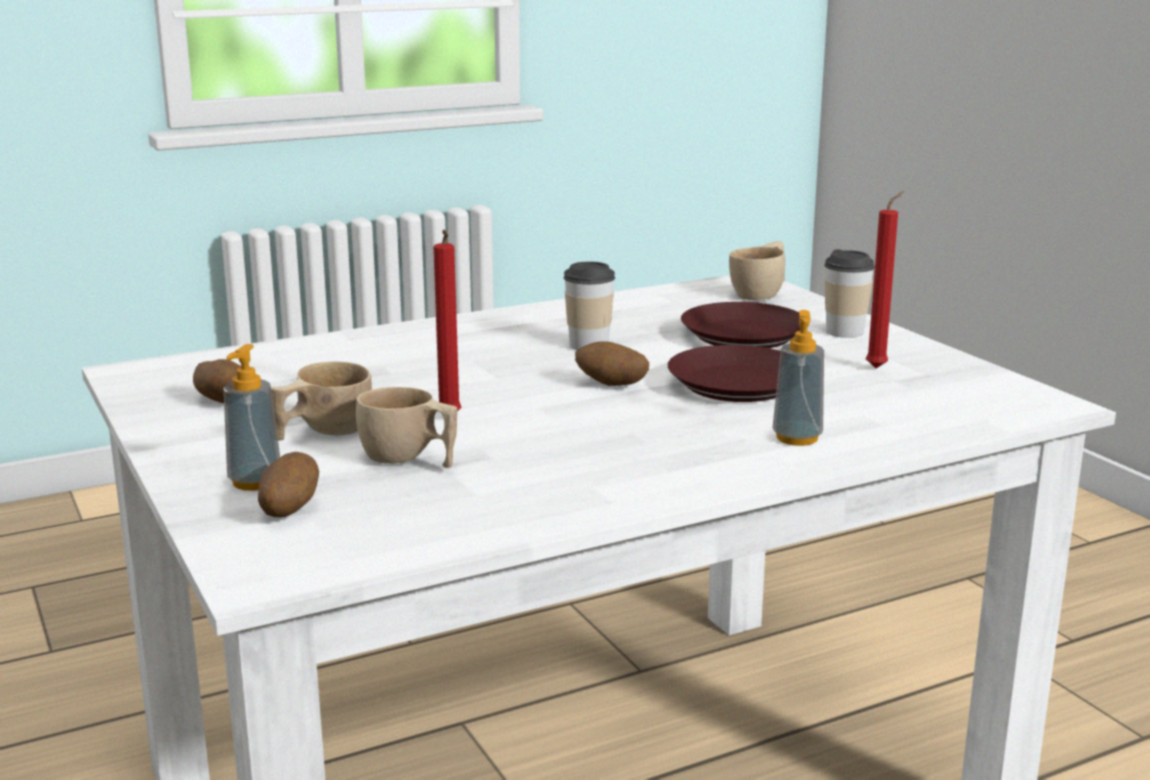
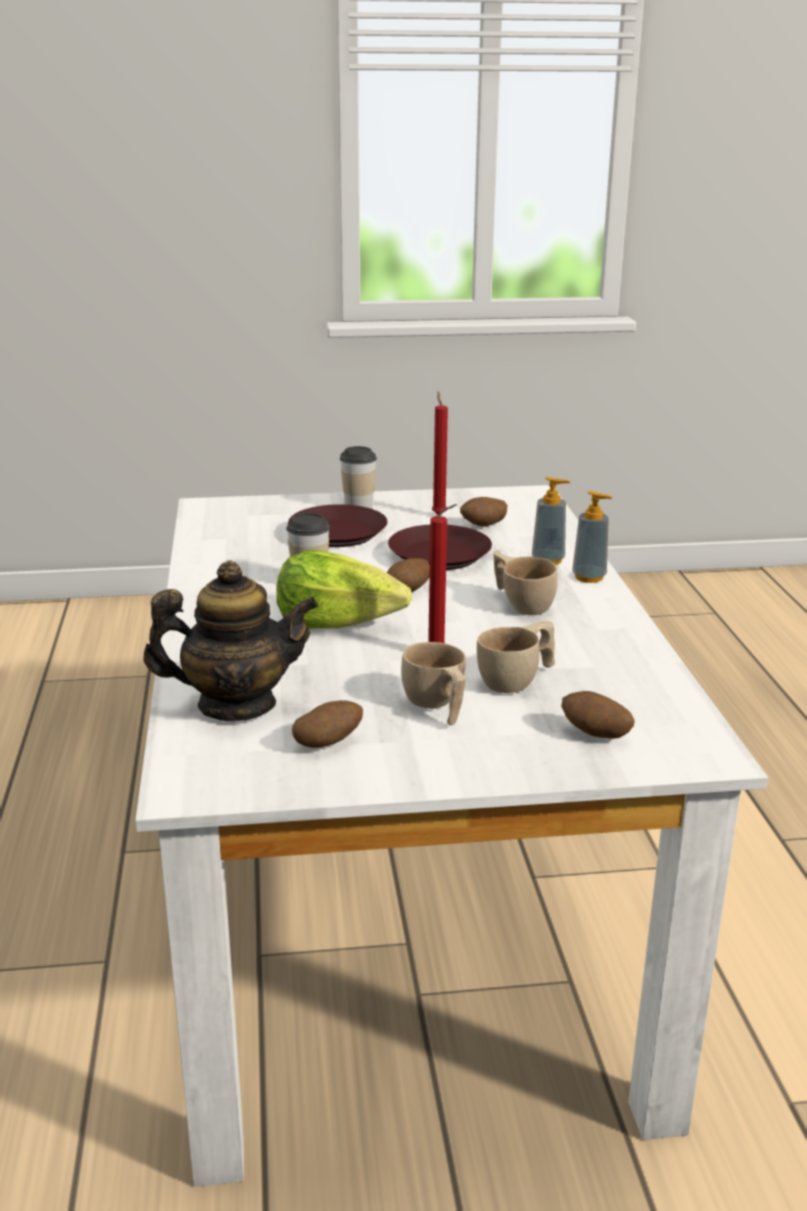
camera: 70 degrees left, 5 degrees up
(255, 482) = (531, 743): soap dispenser -> soap dispenser (589, 577)
(288, 363) = (236, 705): none -> teapot
(497, 369) = (338, 623): none -> lettuce
(762, 293) = (242, 508): beige cup -> beige cup (521, 603)
(873, 393) = (483, 526): none -> potato

